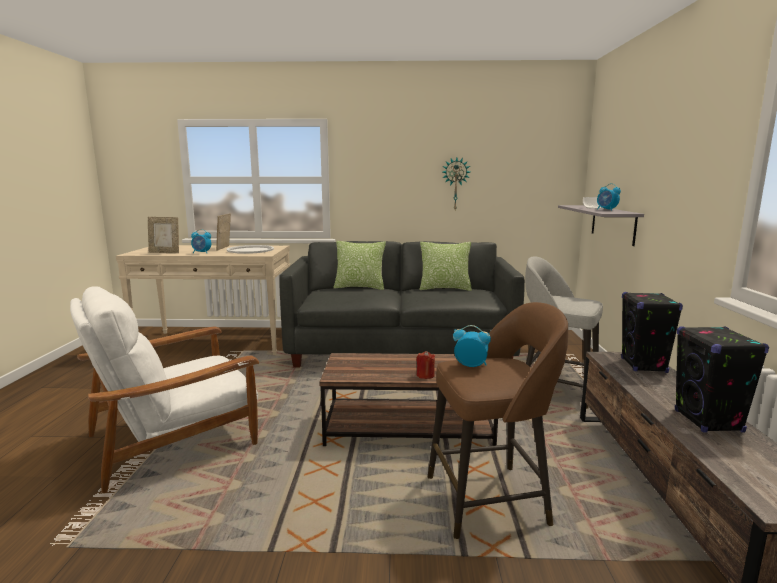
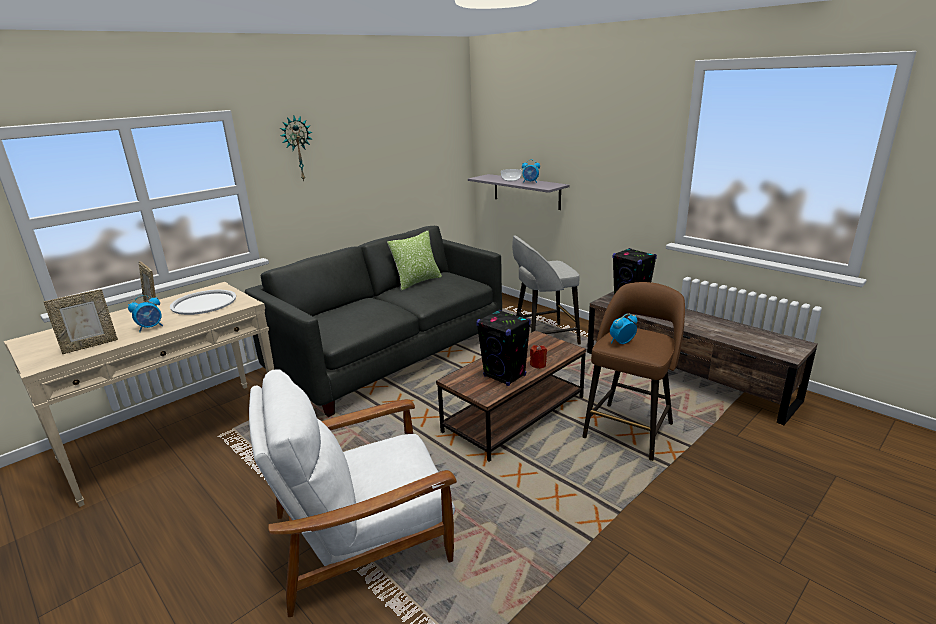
camera: 45 degrees left, 10 degrees up
(175, 439) = (364, 537): white armchair -> white armchair turned 60 degrees clockwise
(360, 287) = (342, 306): pillow -> none
(455, 184) = (377, 170): wall clock -> wall clock (297, 148)
(708, 421) = (709, 324): black speaker -> black speaker (505, 376)

